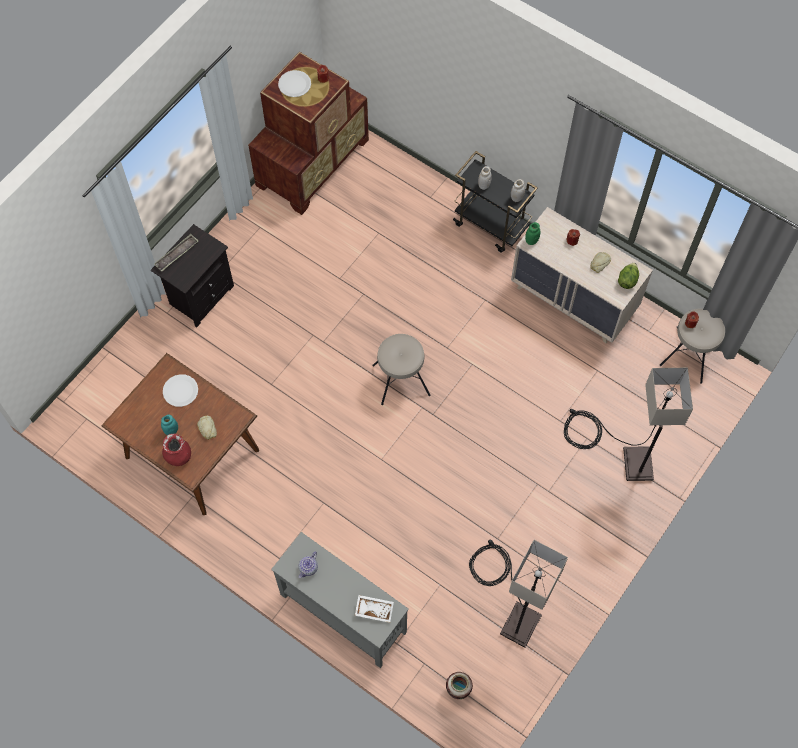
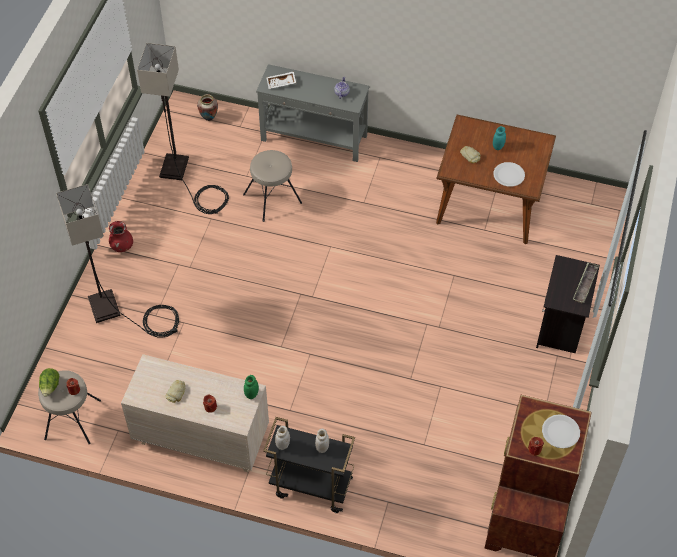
camera: 160 degrees right, 10 degrees down
(178, 456) = (481, 131): red vase -> red vase (122, 246)
(400, 379) = (341, 313): beige stool -> beige stool (273, 199)
(627, 280) = (144, 384): lettuce -> lettuce (50, 387)

